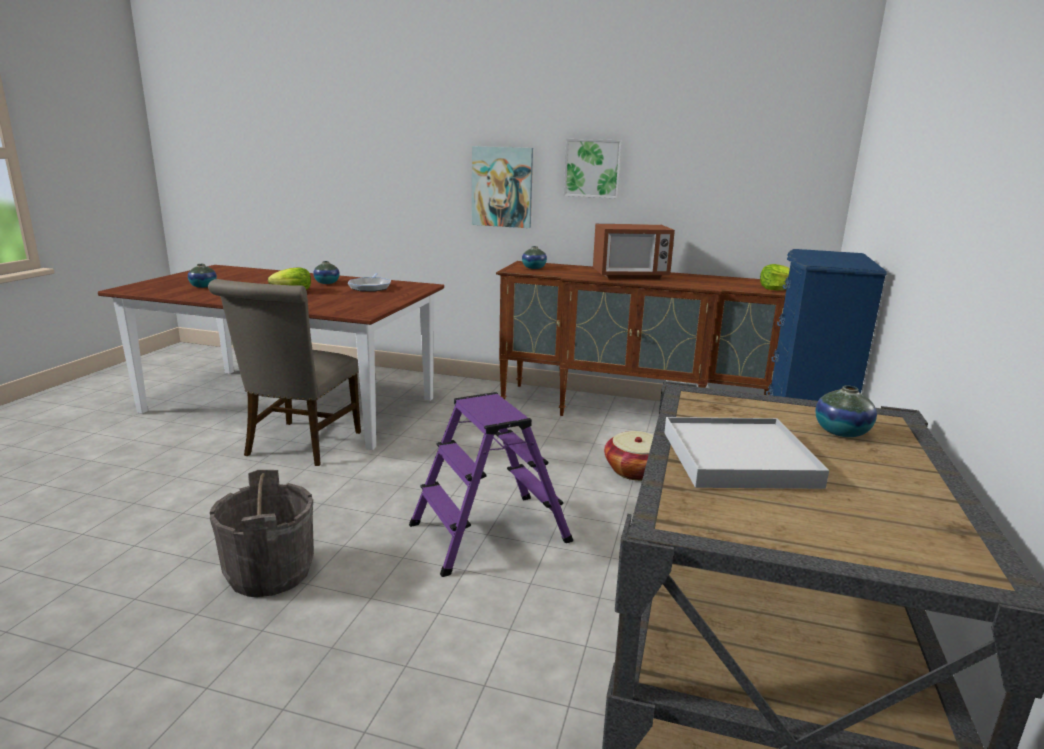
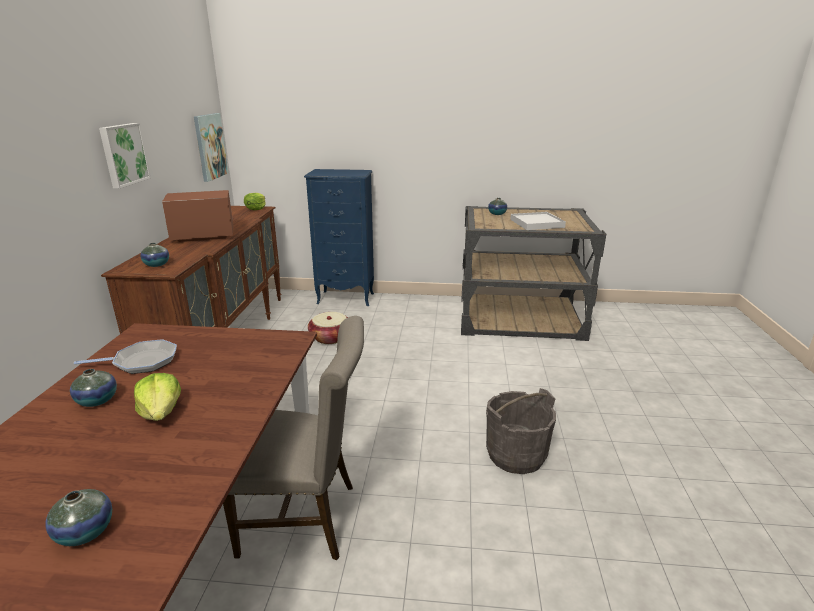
camera: 100 degrees left, 5 degrees up
(490, 532) = (426, 379): purple step ladder -> none
(502, 187) = (61, 198): picture -> picture (210, 146)
(630, 275) = (203, 236): microwave -> microwave turned 90 degrees counterclockwise

